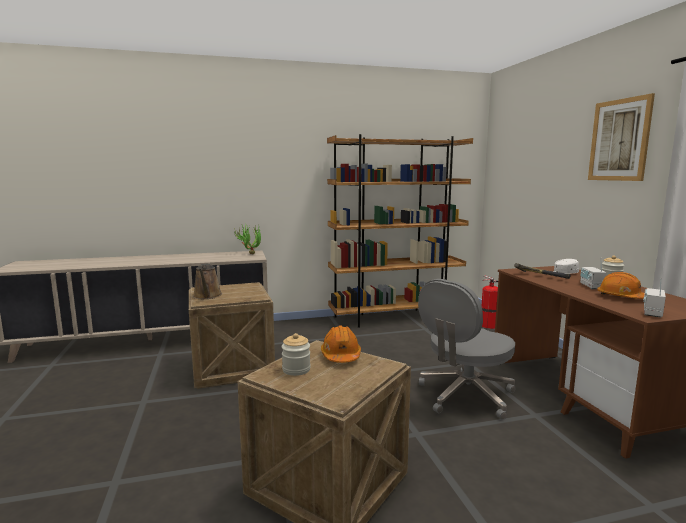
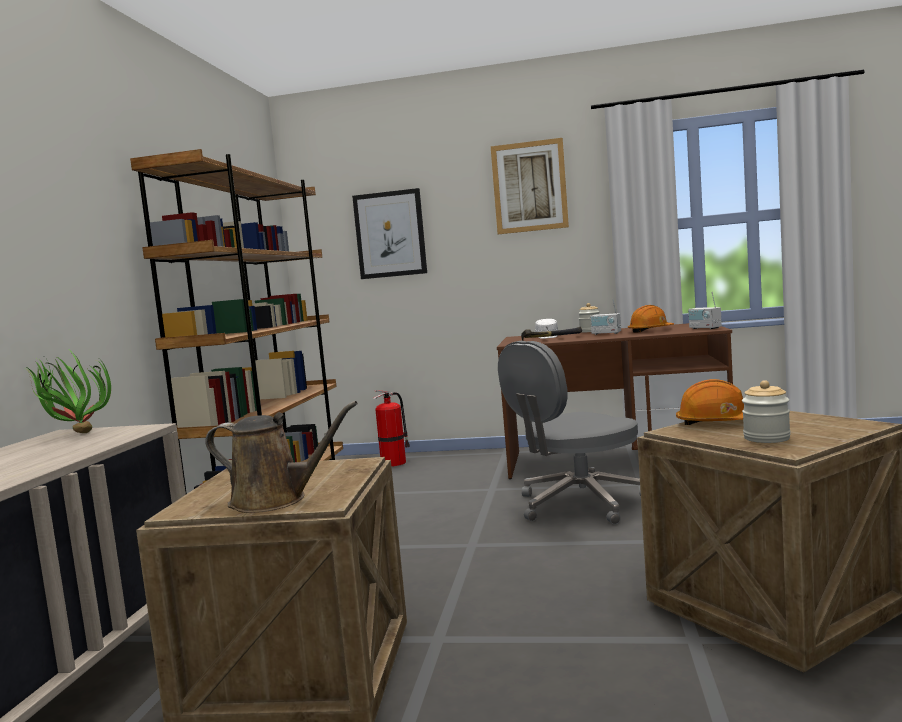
camera: 65 degrees left, 5 degrees down
(465, 395) = (579, 504): grey office chair -> grey office chair turned 75 degrees clockwise
(529, 170) = (390, 234): none -> picture

